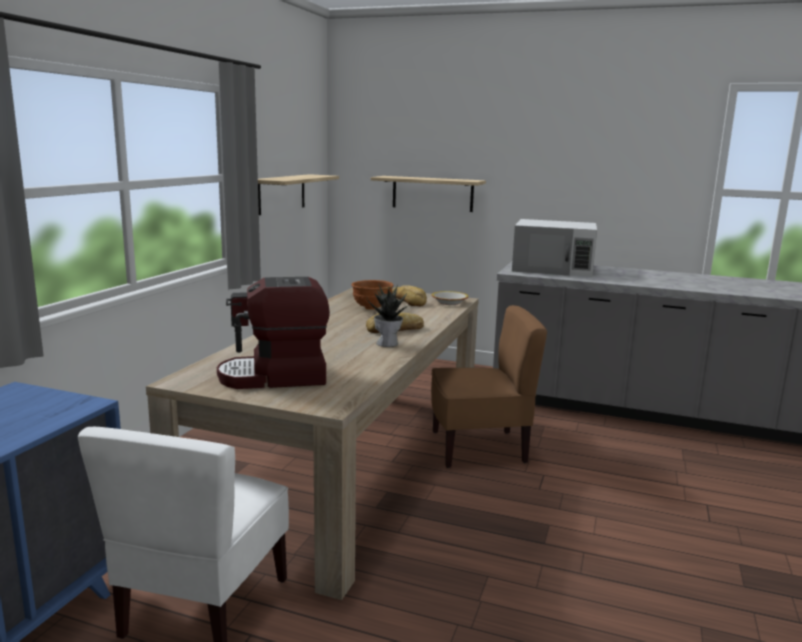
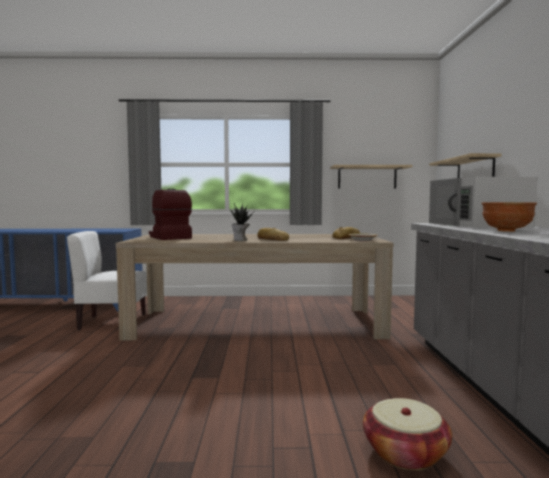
camera: 70 degrees right, 10 degrees down
(372, 308) = (315, 236): brown bowl -> brown bowl (507, 231)
(479, 448) = (318, 348): brown chair -> none
(710, 471) = (405, 453): none -> basket

